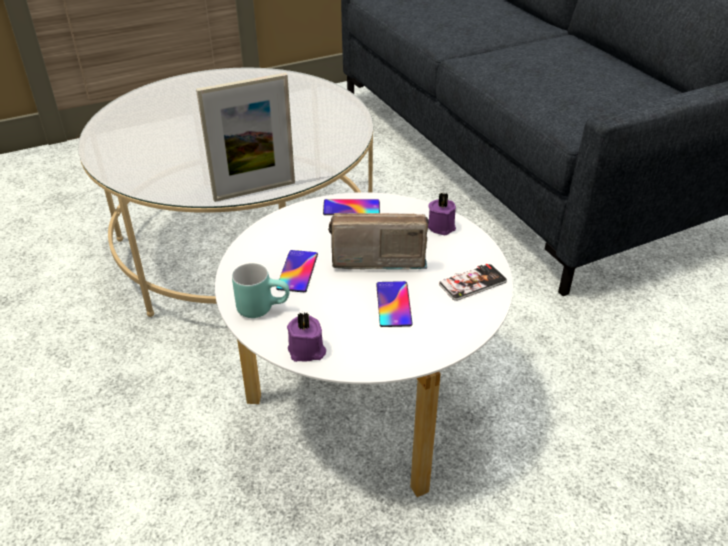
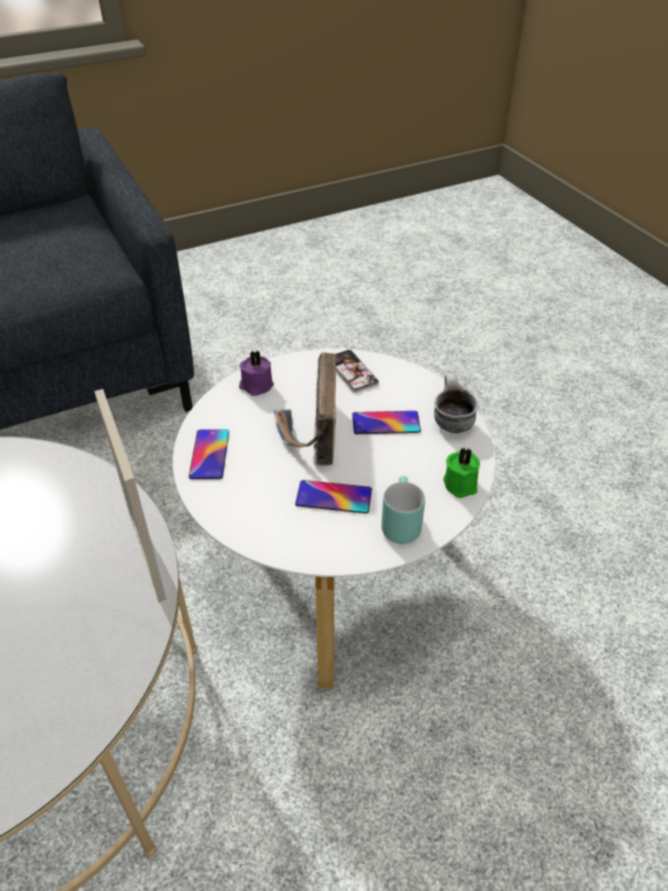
camera: 90 degrees left, 5 degrees up
(307, 351) = (461, 483): purple candle -> green candle
(399, 350) = (450, 421): none -> mug

